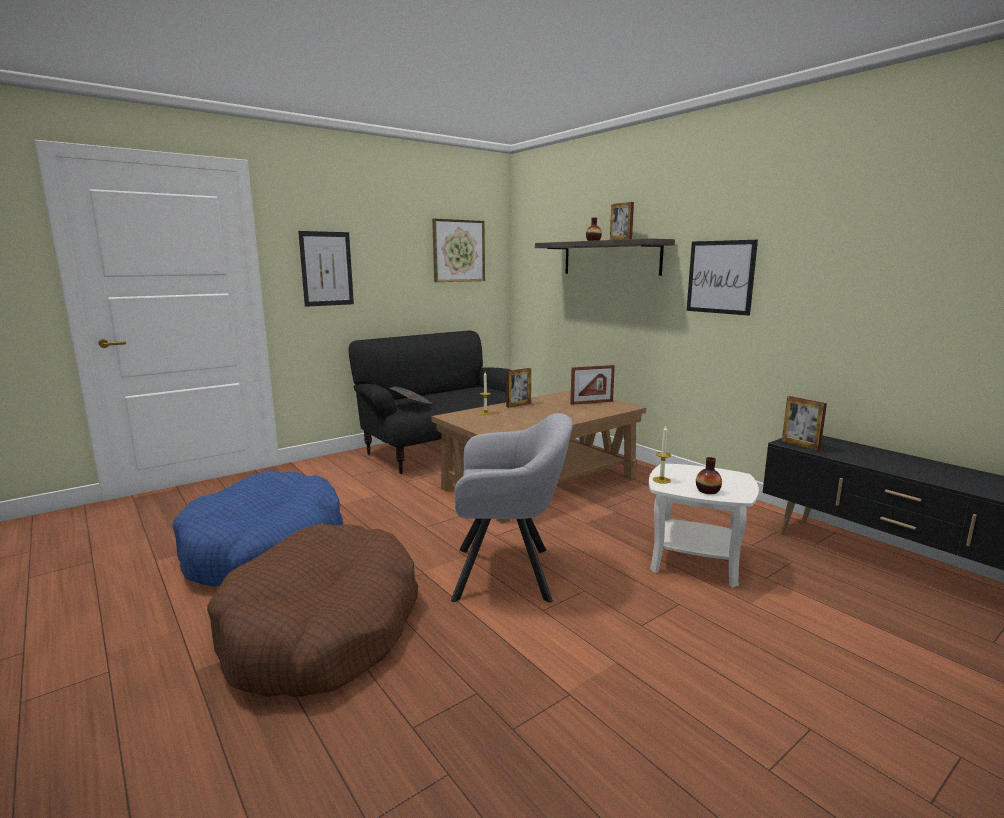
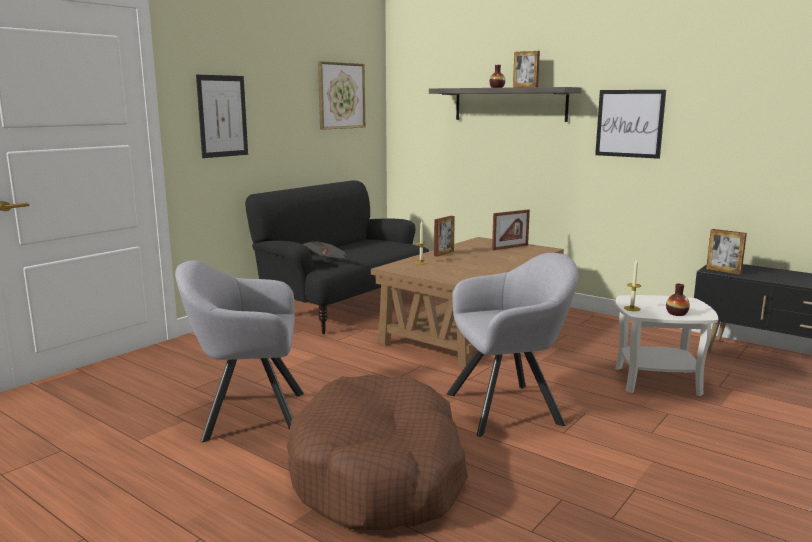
camera: 15 degrees left, 0 degrees up
(264, 548) = (247, 415): blue dog bed -> grey armchair

